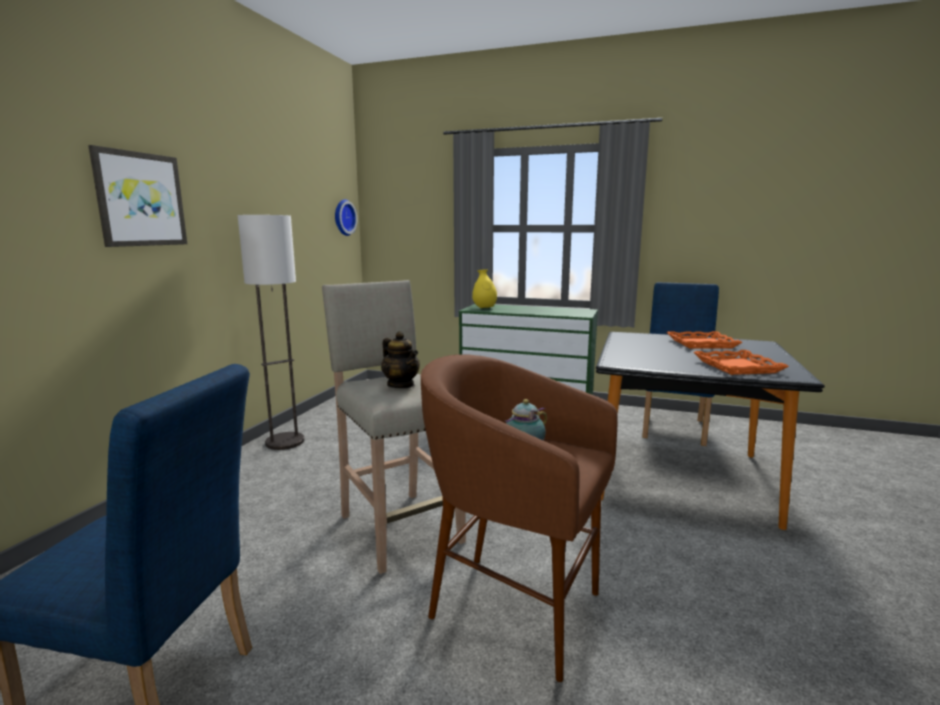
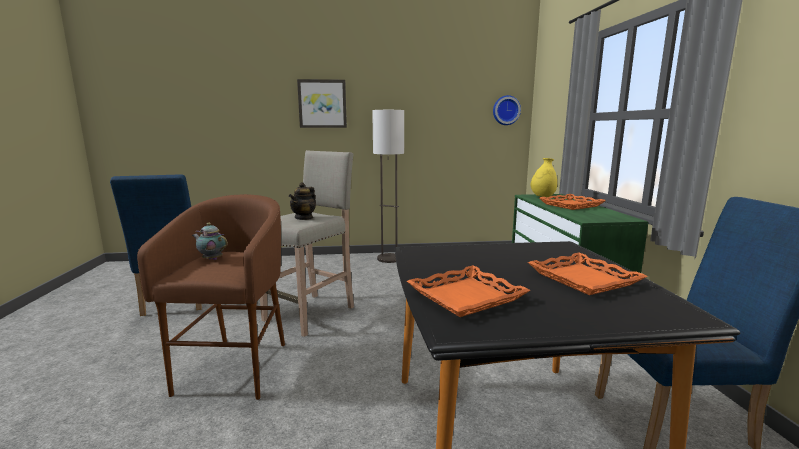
camera: 65 degrees right, 0 degrees up
(528, 309) = (571, 205): none -> orange tray

